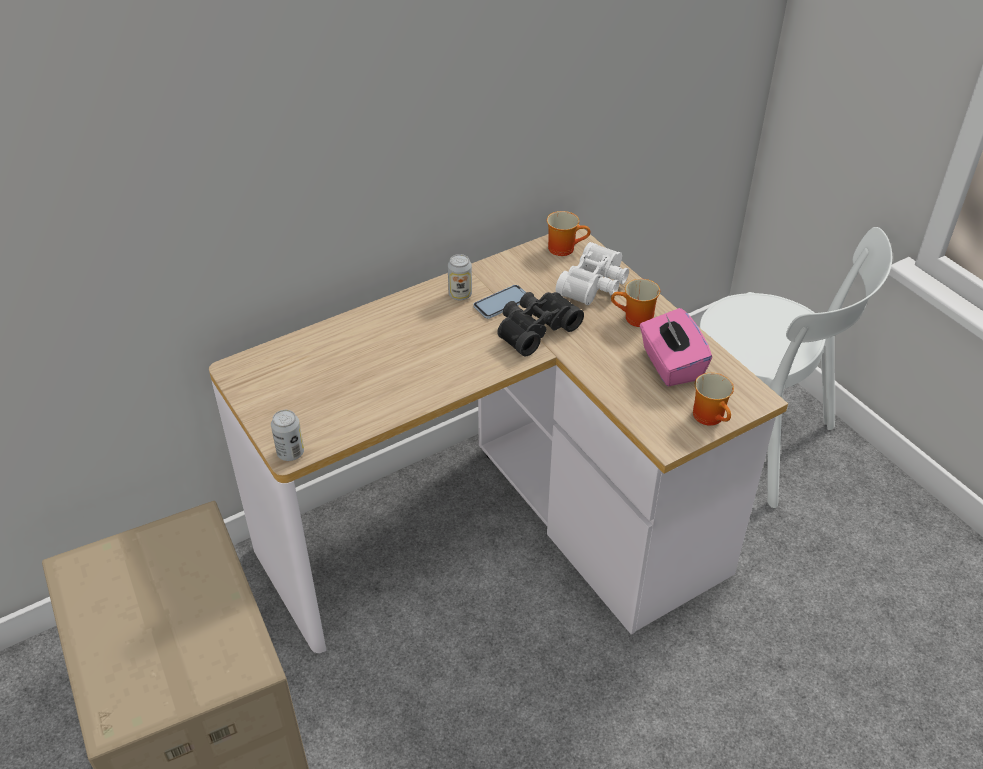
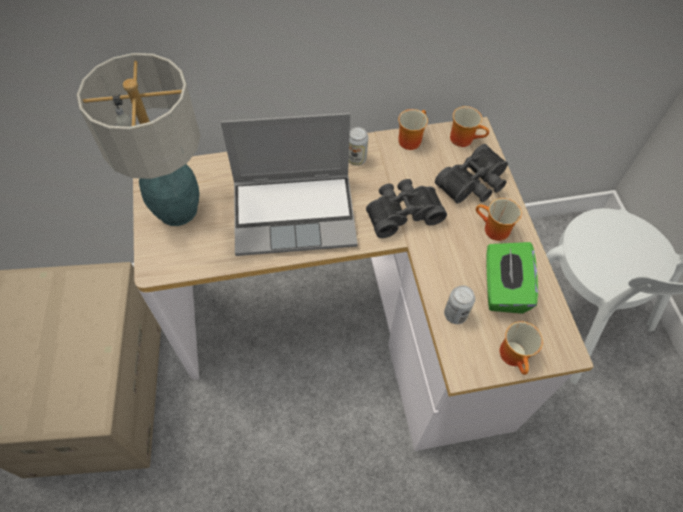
camera: 20 degrees right, 15 degrees up
(285, 394) = (177, 210): none -> table lamp
(290, 453) = (154, 268): can -> can (455, 314)
(421, 360) = (296, 213): none -> laptop
(502, 303) = (386, 178): phone -> none
(507, 262) = (409, 138): none -> mug
(596, 285) = (474, 184): white binoculars -> black binoculars
(670, 365) = (503, 288): pink tissue box -> green tissue box

